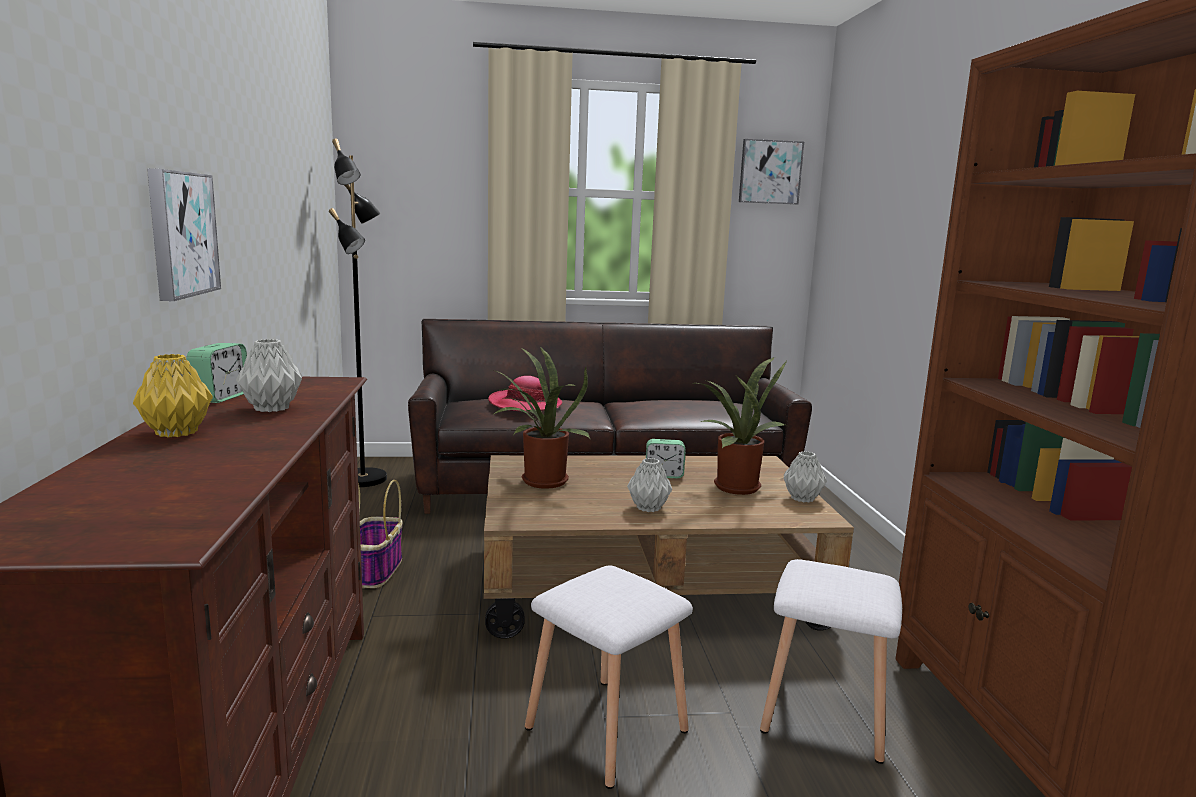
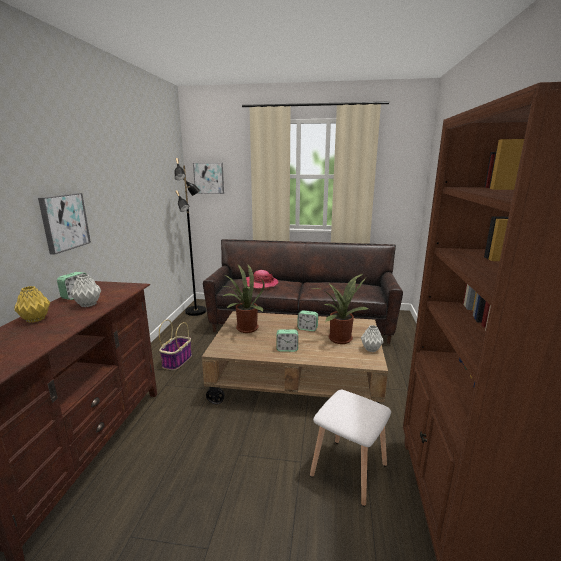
camera: 15 degrees right, 5 degrees up
(604, 728) = (235, 461): white stool -> none
(649, 508) = (287, 349): grey vase -> alarm clock
(770, 172) = (398, 161): picture -> picture (209, 178)

